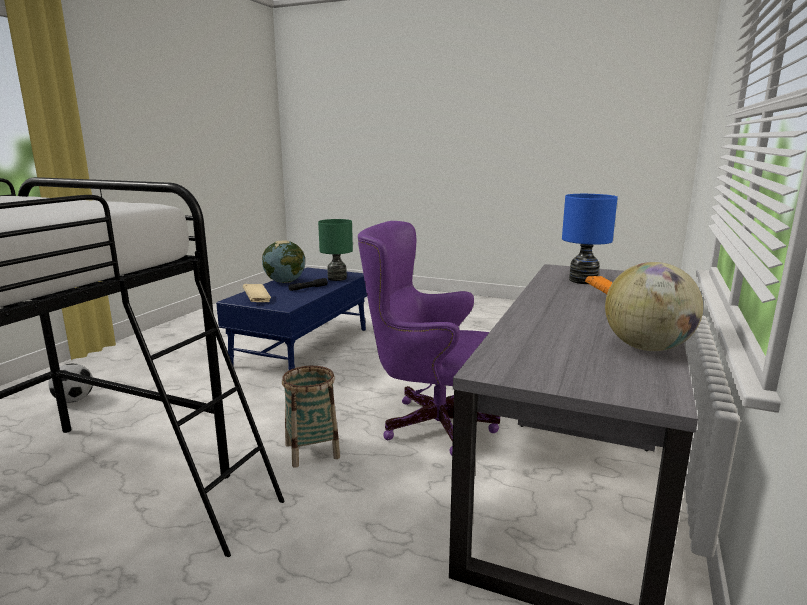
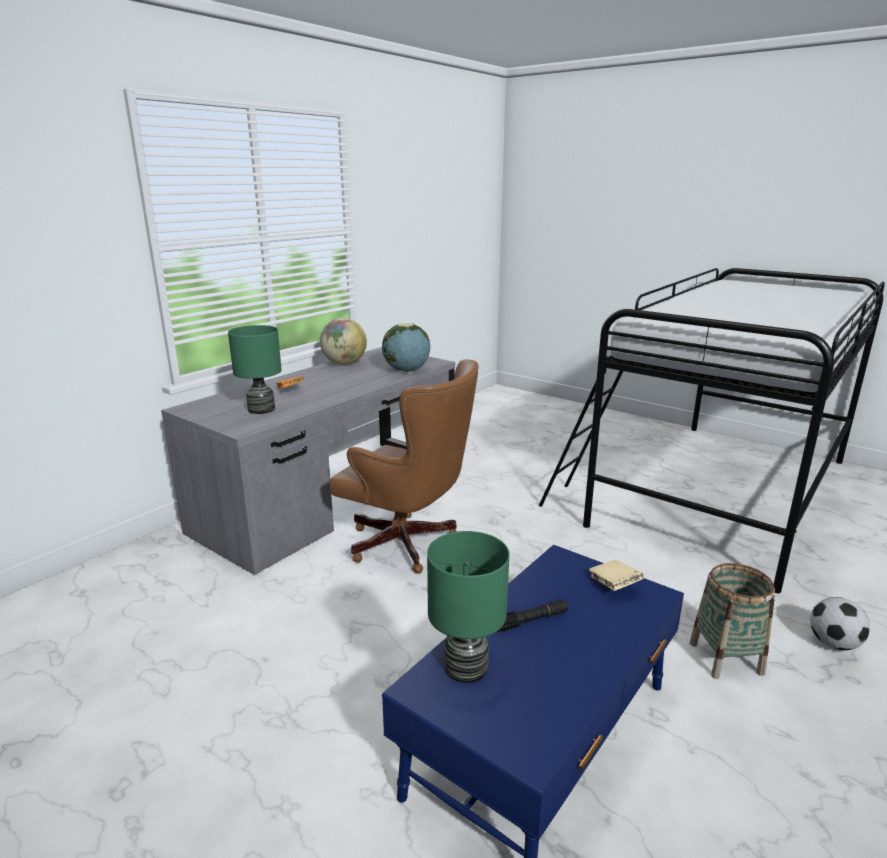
camera: 165 degrees left, 5 degrees up
(285, 282) = (584, 667): globe -> globe (406, 370)
(312, 451) = (520, 536): basket -> basket (725, 658)
(430, 424) = (408, 545): purple office chair -> brown office chair
(583, 280) = (261, 409): blue table lamp -> green table lamp

